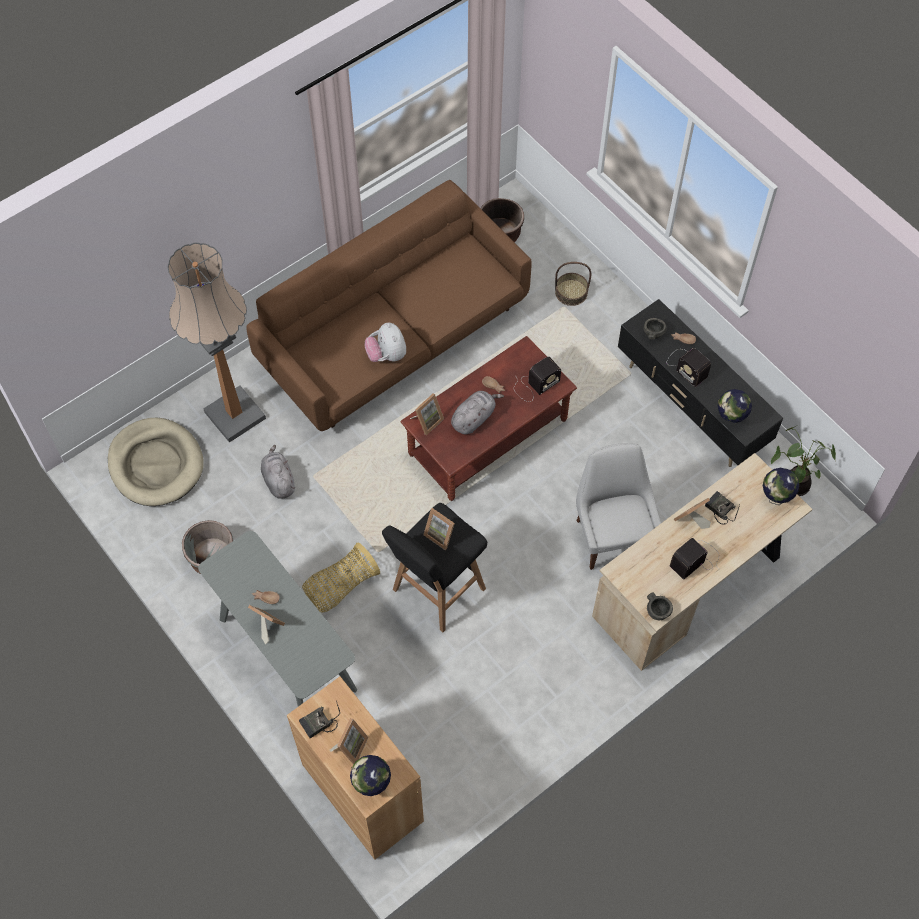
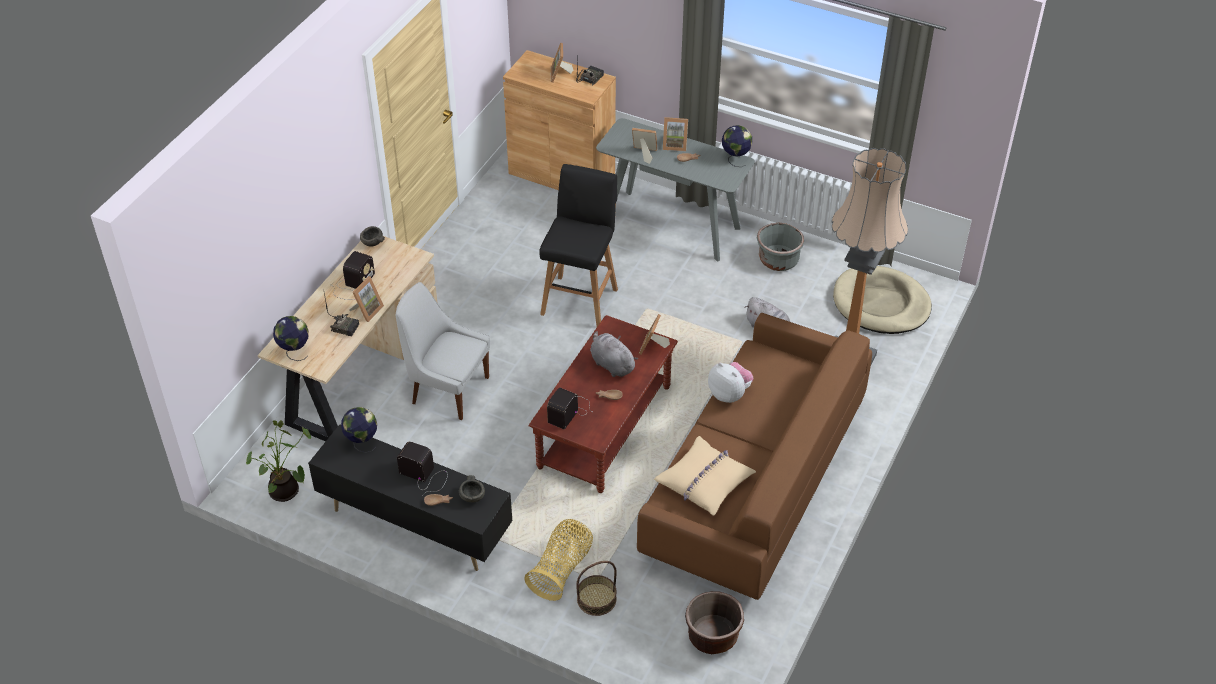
camera: 155 degrees right, 15 degrees down
(340, 587) = (661, 277): basket -> basket (561, 569)
(372, 784) = (533, 64): globe -> globe (735, 159)
(441, 534) = (579, 237): picture frame -> picture frame (644, 154)
(457, 284) = (704, 481): none -> beige pillow
(474, 418) = (611, 364): grey plush toy -> grey plush toy turned 120 degrees clockwise
(613, 535) = (447, 389): white chair -> white chair turned 150 degrees clockwise

